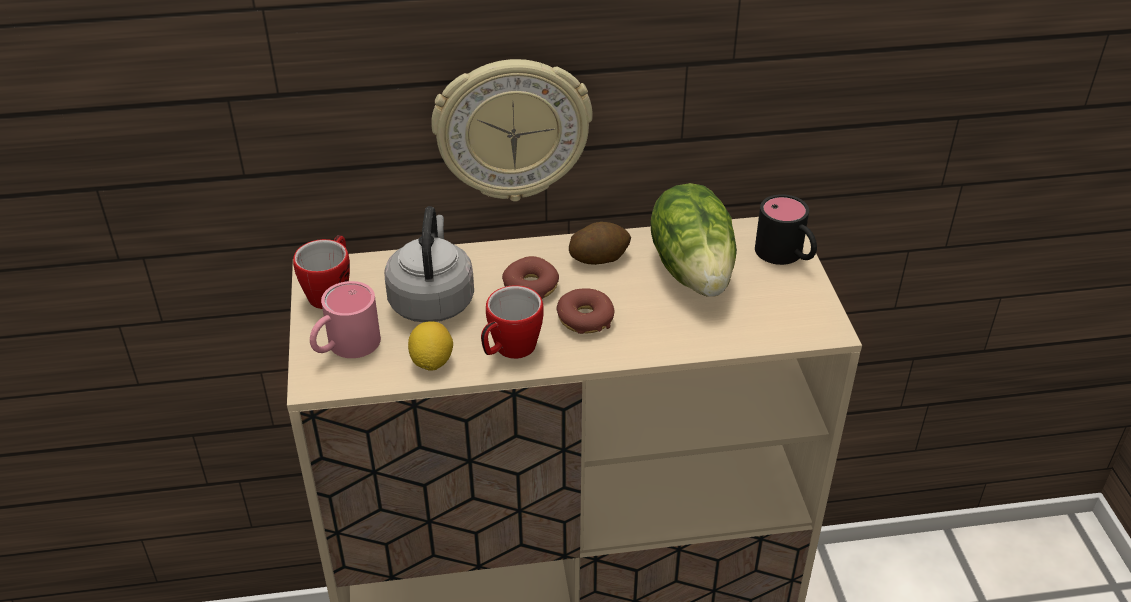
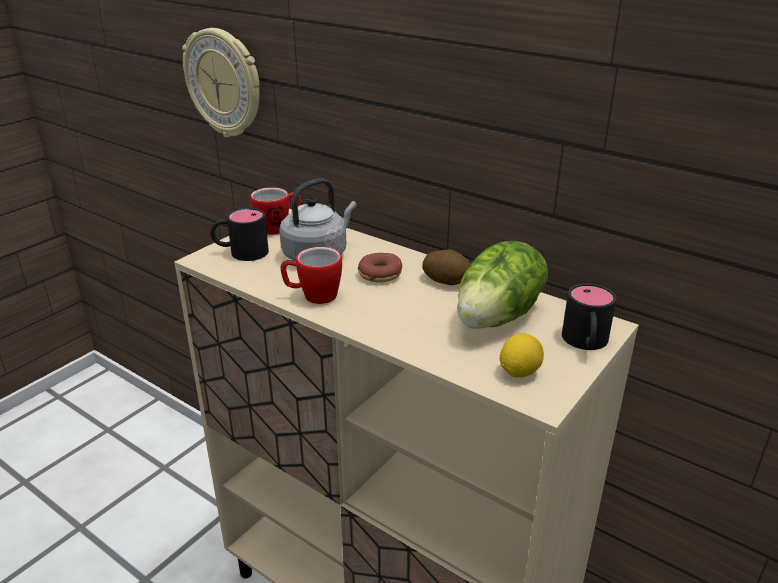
camera: 45 degrees right, 10 degrees down
(344, 347) = (240, 252): pink mug -> black mug
(432, 362) = (266, 280): lemon -> lemon (519, 372)
(512, 129) = (424, 158): wall clock -> wall clock (224, 83)
(585, 318) = (383, 304): donut -> none

